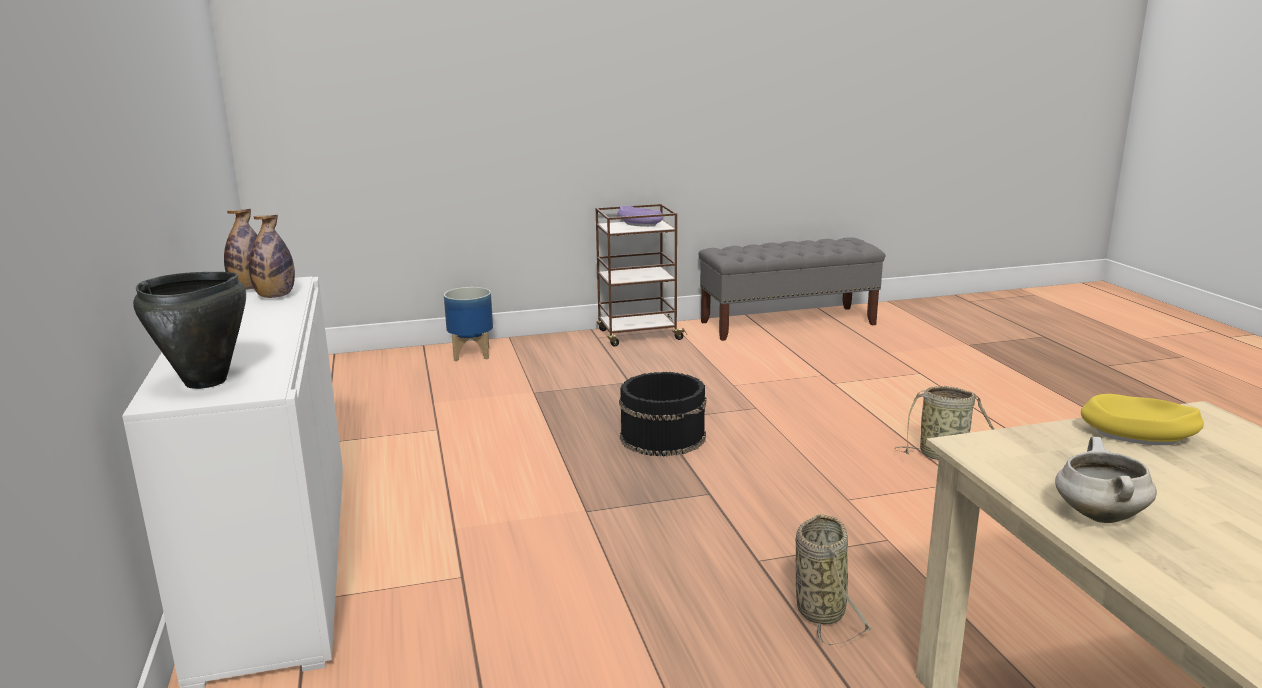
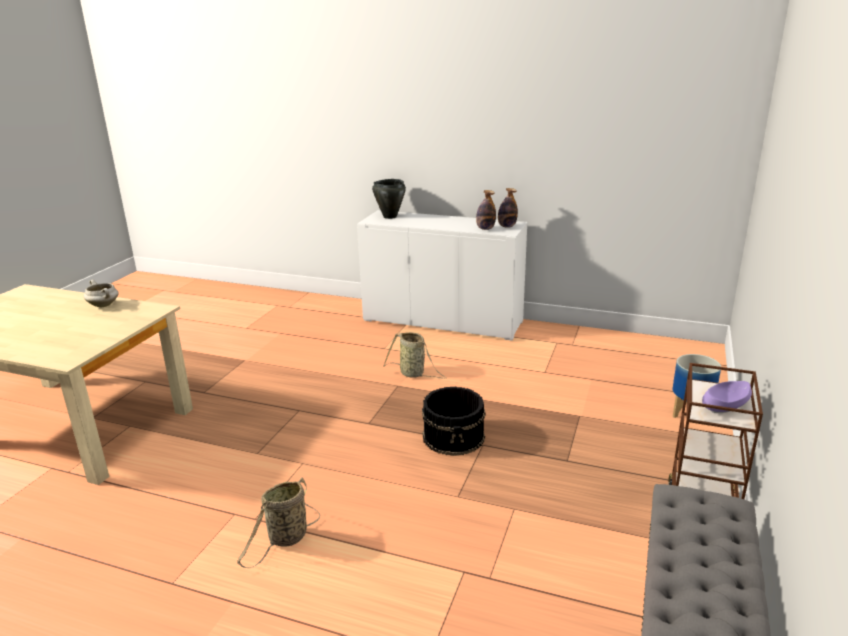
camera: 125 degrees right, 5 degrees up
(819, 608) = (251, 409): basket -> basket (414, 374)
(1137, 437) = (97, 337): yellow bowl -> none

